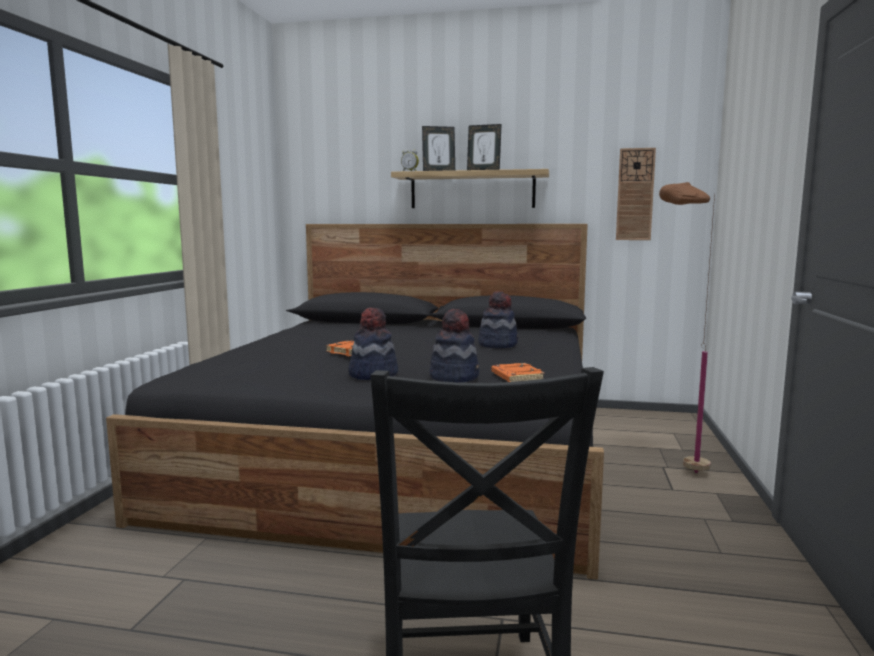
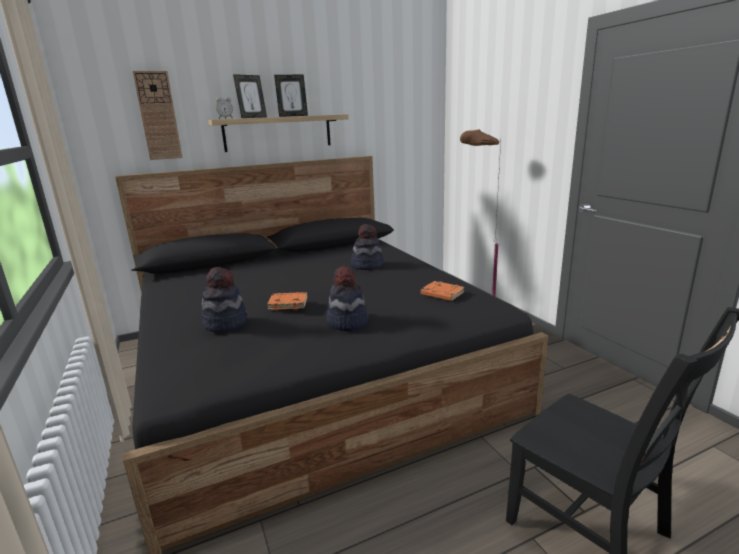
camera: 35 degrees left, 10 degrees up
(454, 377) = (407, 306): hat -> hat (225, 323)
(635, 194) = (398, 131): wall clock -> wall clock (158, 116)

